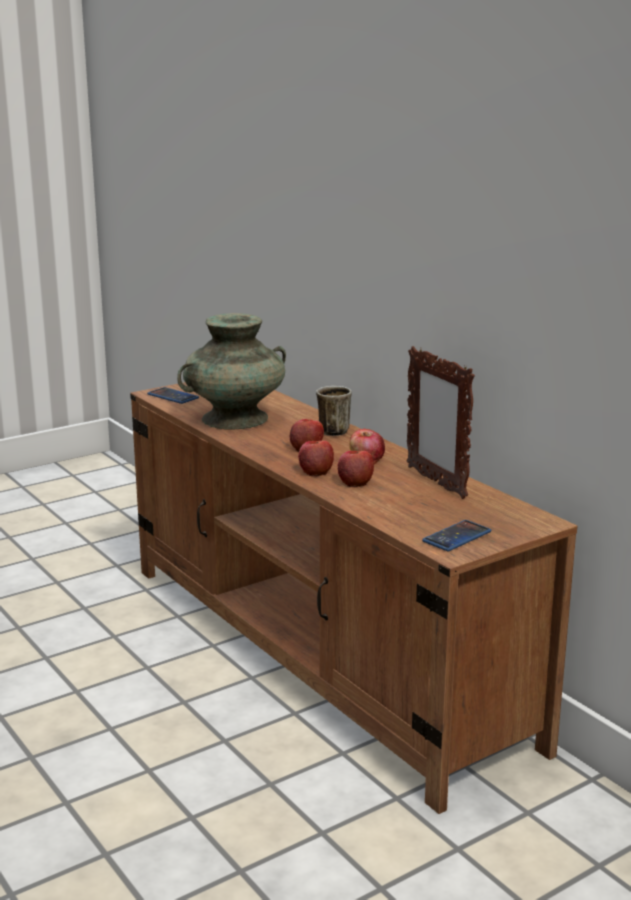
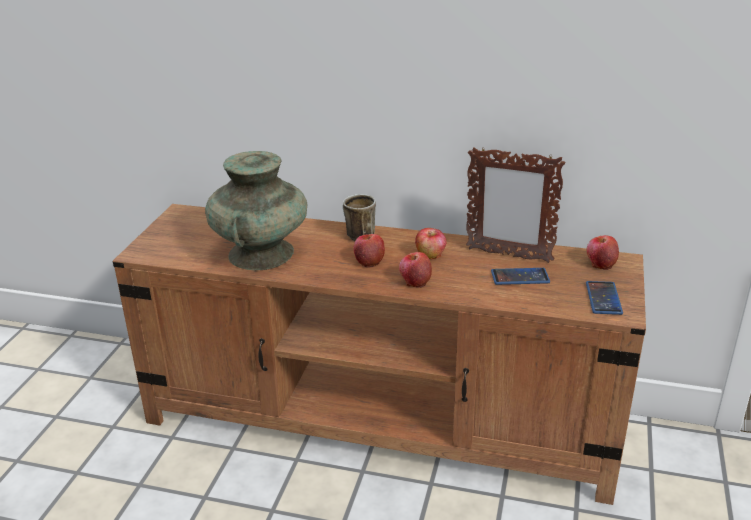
camera: 40 degrees left, 10 degrees up
(173, 396) = (163, 250): phone -> phone (520, 277)
(355, 482) = (459, 279): apple -> apple (600, 263)

